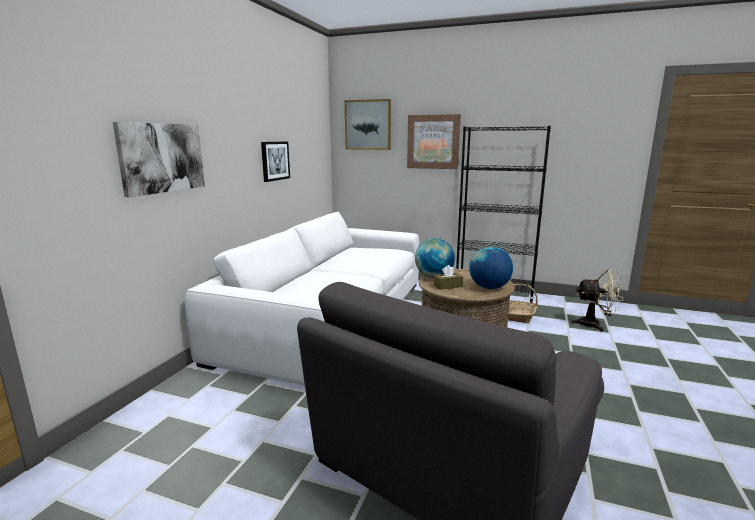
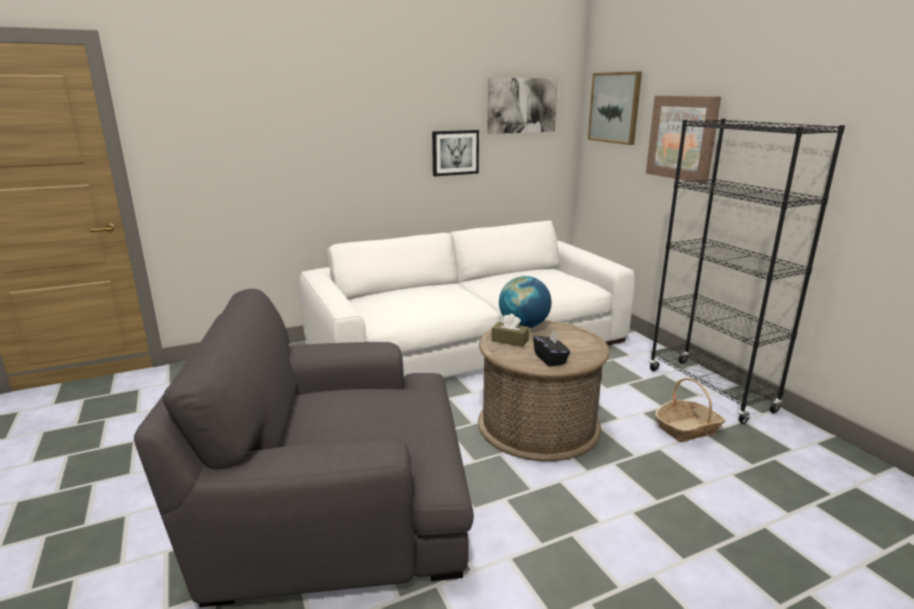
camera: 45 degrees right, 5 degrees up
(162, 158) = (289, 149): picture -> picture (521, 105)
(489, 288) = (550, 359): globe -> black tissue box
(595, 325) = (789, 493): beige fan -> none

